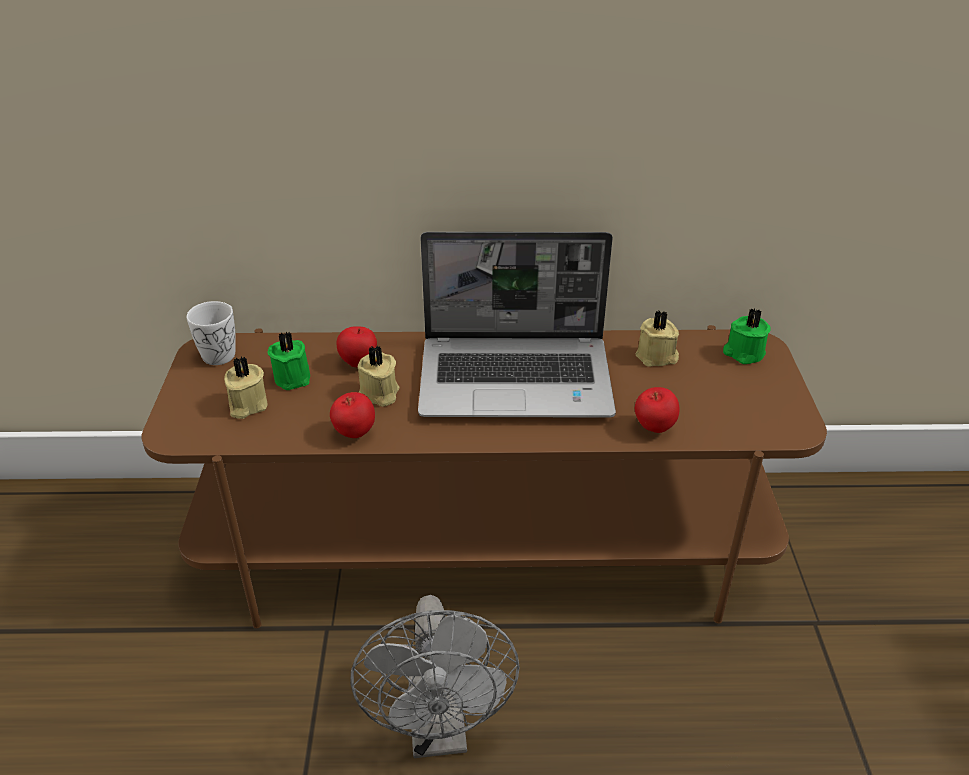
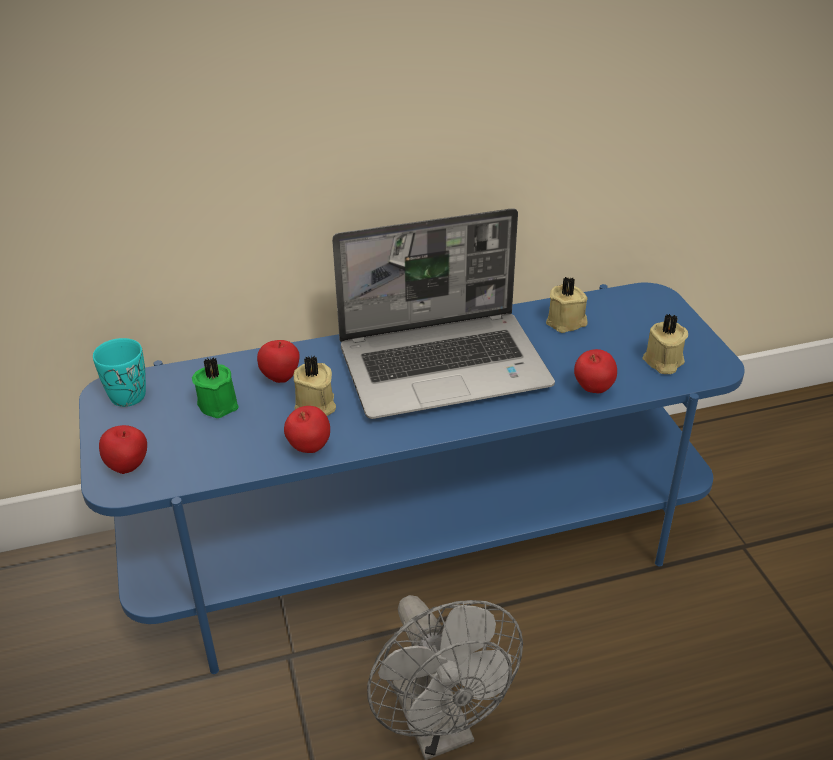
camera: 15 degrees left, 0 degrees up
(190, 420) = (129, 467): none -> apple
(222, 351) = (129, 391): white mug -> turquoise mug
(247, 405) = (183, 441): beige candle -> beige candle (662, 362)
(487, 550) = (421, 544): brown tv stand -> blue tv stand
(743, 353) = (642, 306): green candle -> none

